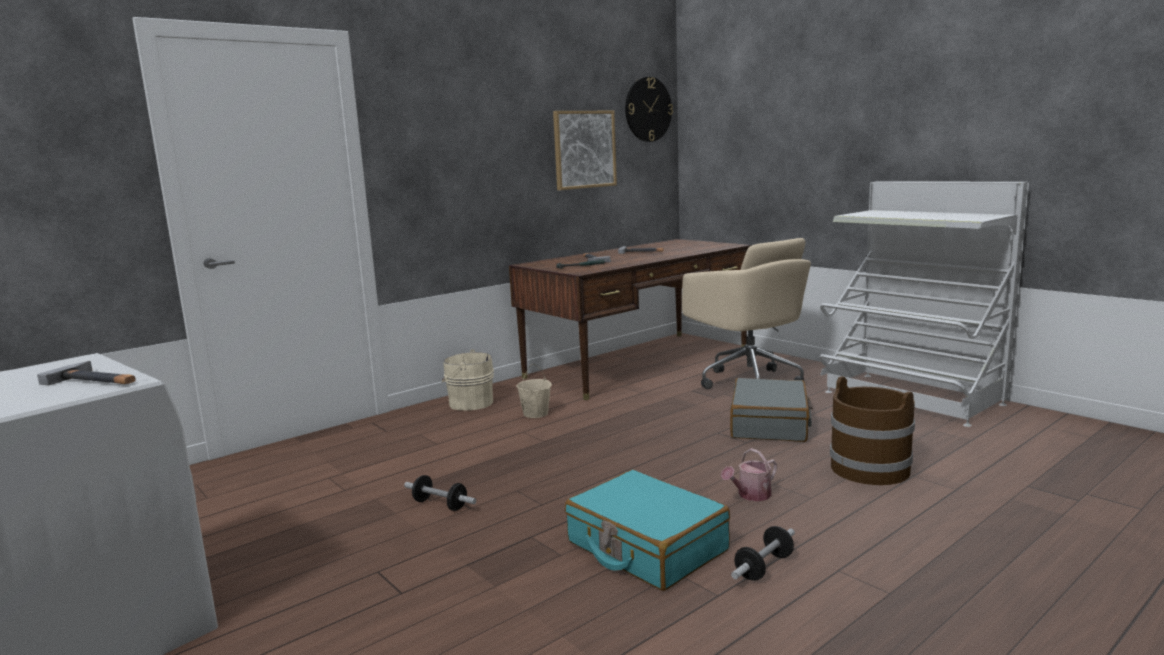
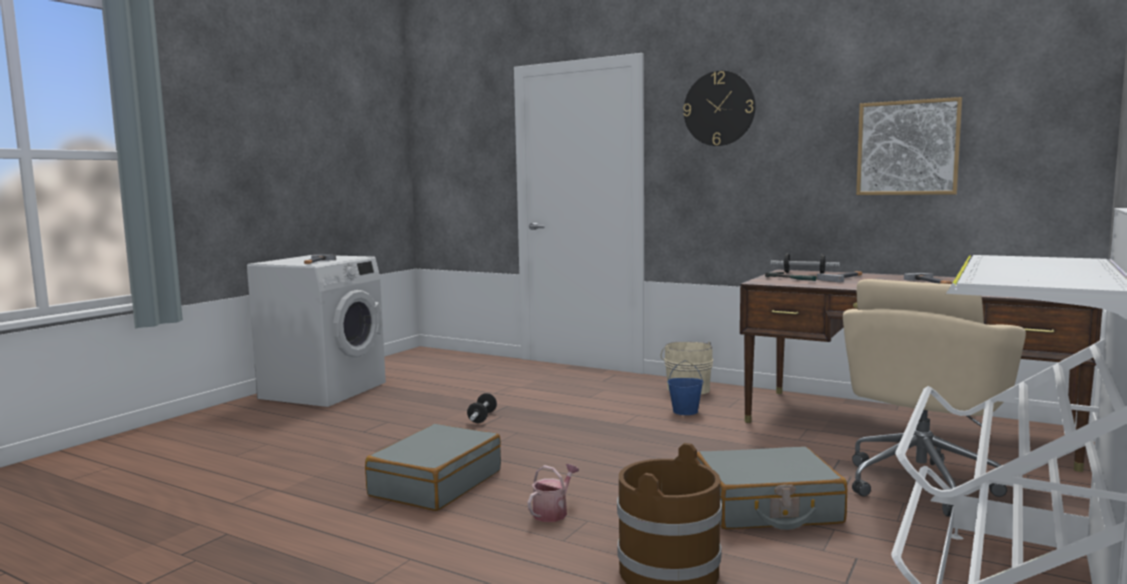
camera: 70 degrees right, 5 degrees down
(535, 414) = (685, 411): beige bucket -> blue bucket
(646, 547) = (435, 483): turquoise suitcase -> grey suitcase
(648, 109) = (1043, 90): wall clock -> wall clock (719, 108)
(750, 495) = (553, 512): watering can -> watering can turned 90 degrees clockwise
(764, 567) = (410, 527): dumbbell -> dumbbell (804, 273)

